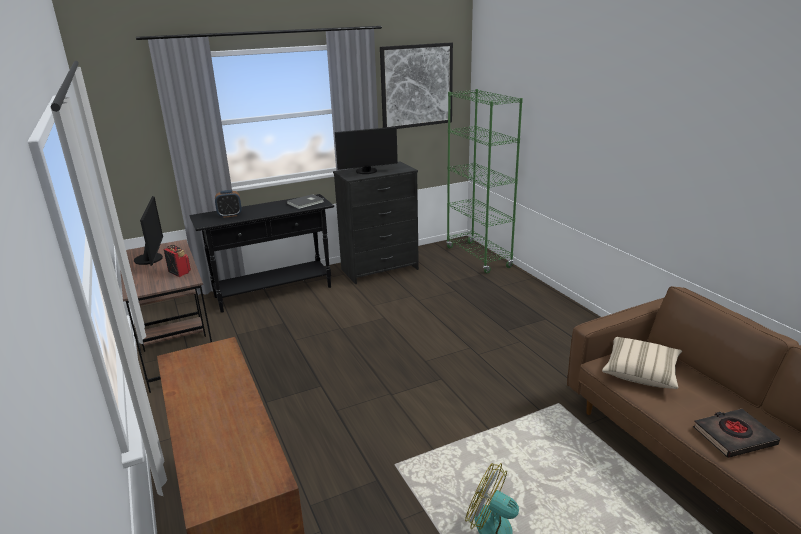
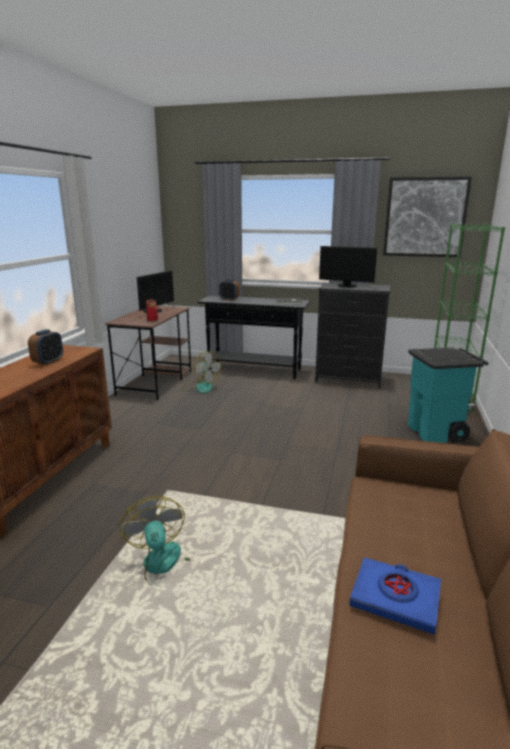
camera: 40 degrees right, 5 degrees down
(215, 384) = (48, 362): none -> alarm clock
(244, 336) = (200, 387): none -> fan
(513, 297) = (436, 433): none -> turquoise trash can
(640, 372) = (398, 506): beige pillow -> none
(733, 436) = (395, 598): black book -> blue book

